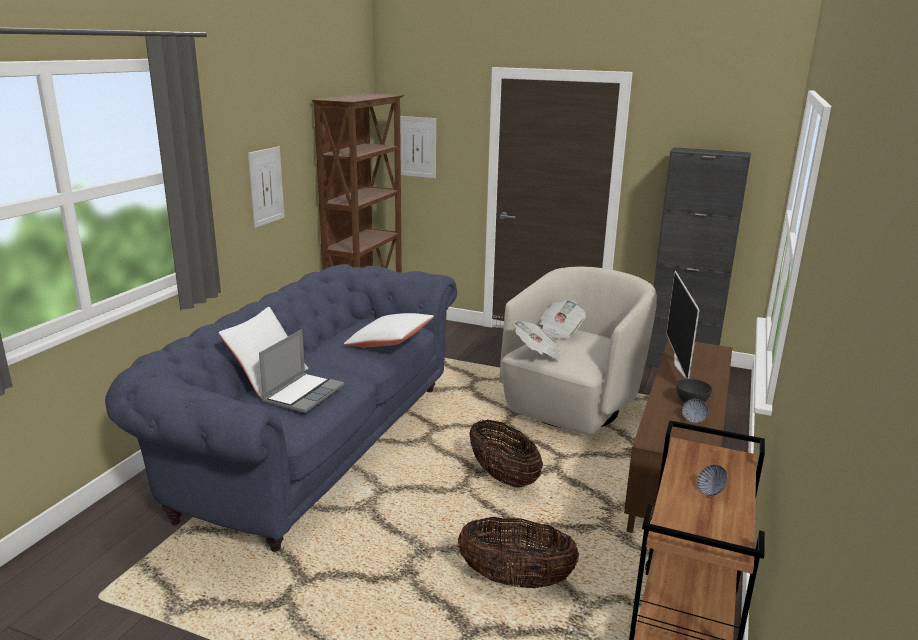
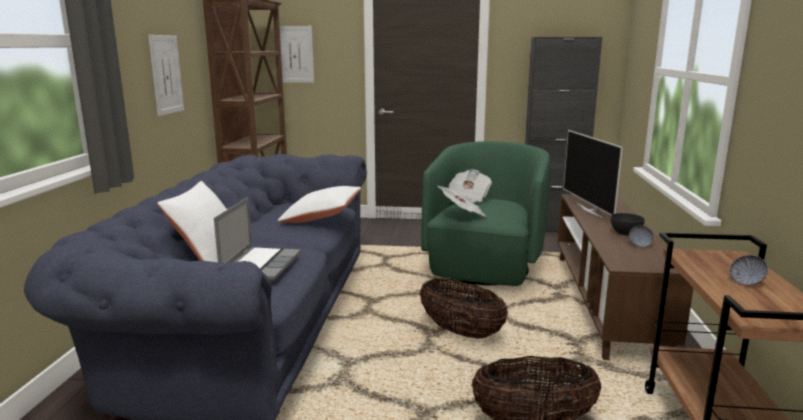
camera: 15 degrees left, 5 degrees down
(572, 406) = (485, 267): beige armchair -> green armchair

